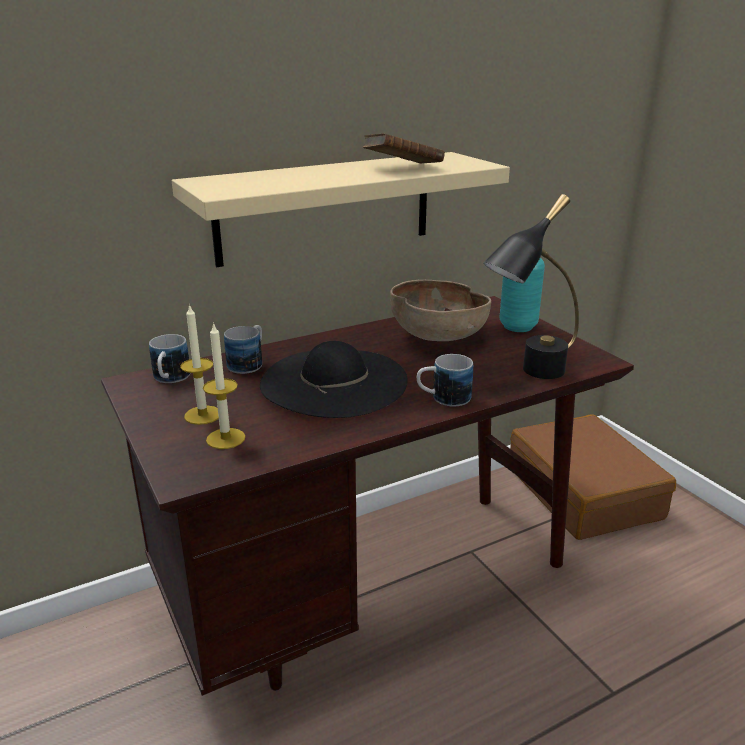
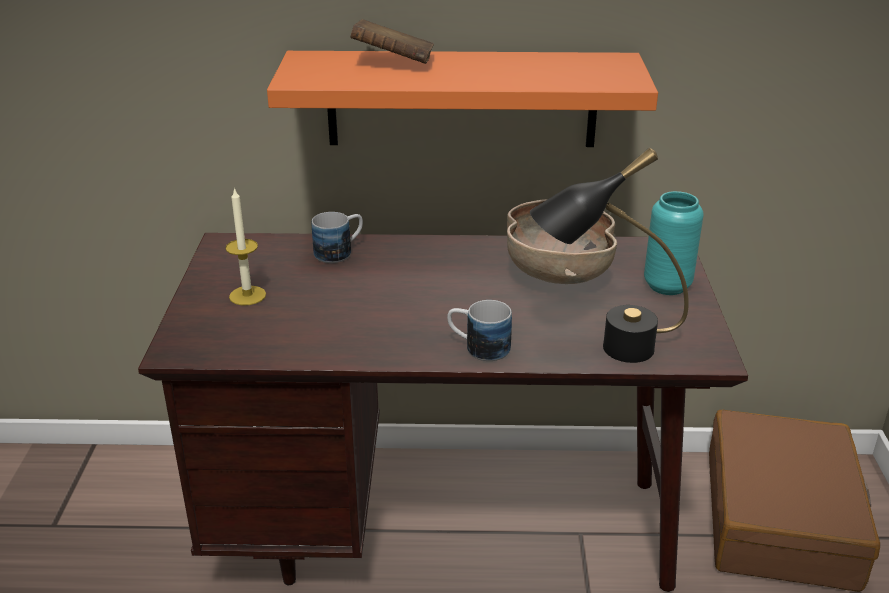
camera: 30 degrees right, 5 degrees up
(170, 379) = (256, 250): mug -> none
(225, 438) = (242, 325): candle -> none
(325, 207) = (461, 99): beige shelf -> orange shelf
(334, 381) = (395, 296): black hat -> none
(402, 168) = (528, 73): brown book -> brown book (393, 63)

